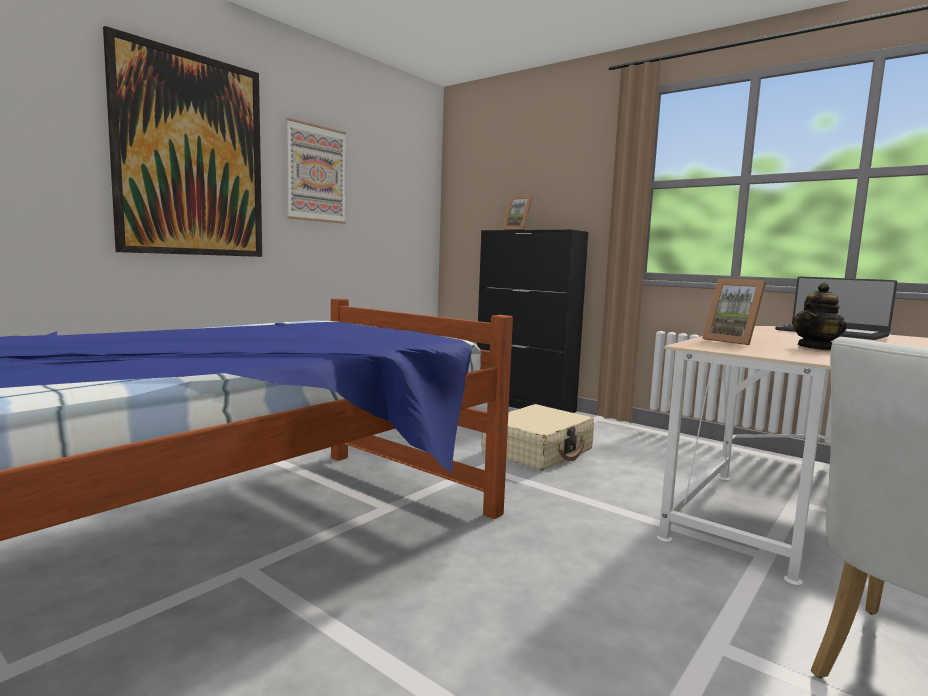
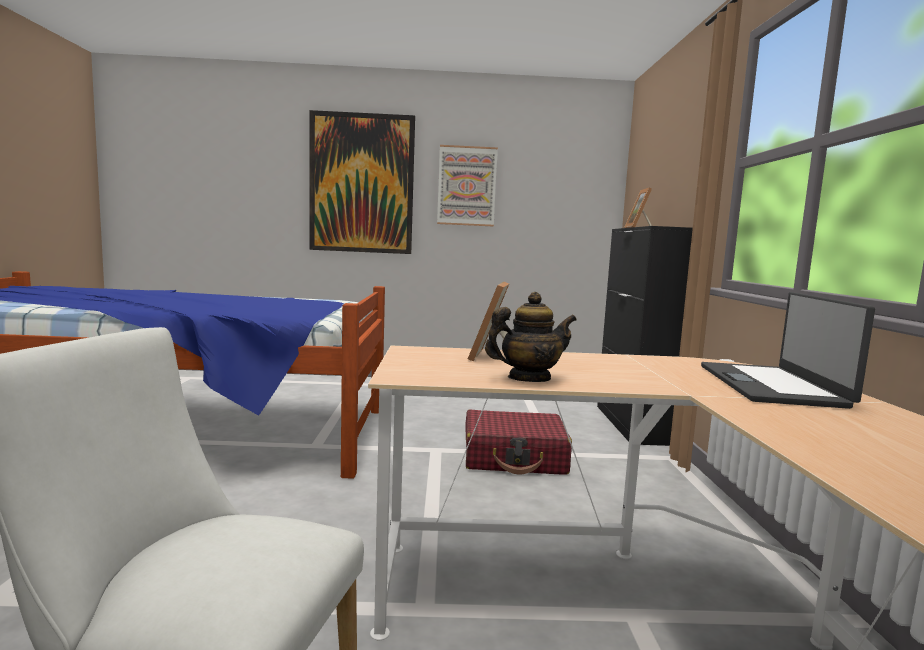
camera: 50 degrees right, 0 degrees up
(538, 451) = (514, 457): beige suitcase -> red suitcase
(816, 347) = (528, 379): teapot -> teapot turned 150 degrees clockwise

